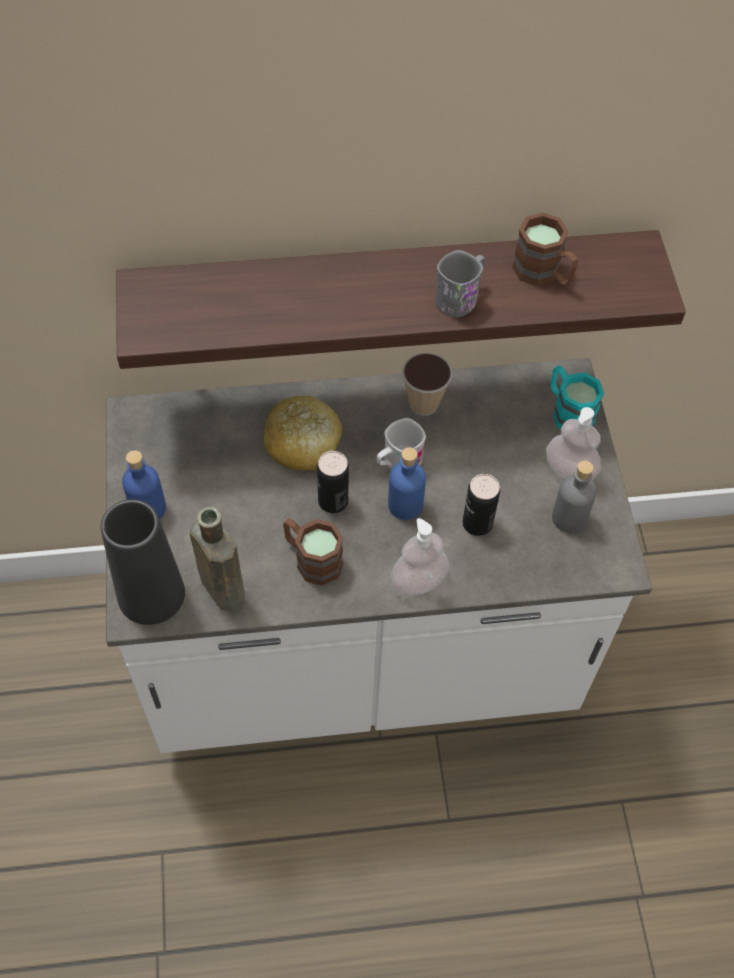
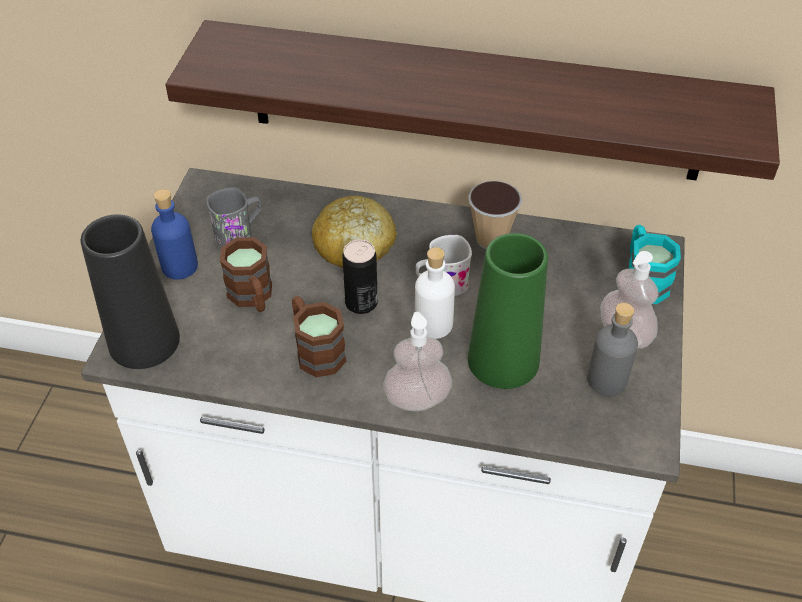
camera: 20 degrees right, 10 degrees down
(221, 586) = (214, 351): brown bottle -> none
(405, 505) = (433, 324): blue bottle -> white bottle
(461, 297) = (530, 102): grey mug -> grey mug (239, 233)
(477, 523) = (503, 360): can -> green vase
(544, 274) = (629, 100): brown mug -> brown mug (253, 297)

